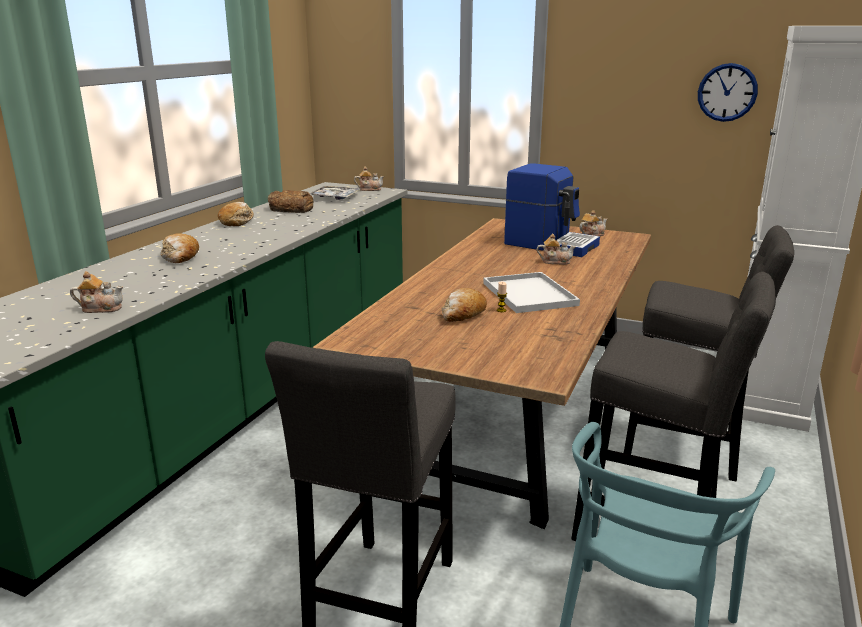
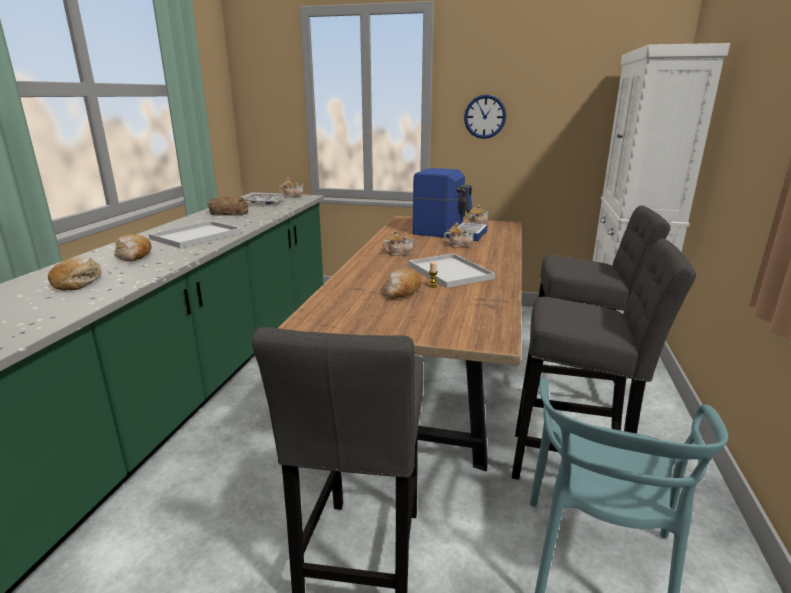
camera: 10 degrees left, 0 degrees up
(101, 308) = (57, 307): teapot -> teapot (398, 253)
(237, 221) = (182, 224): bread -> bread (78, 282)
(248, 237) = (195, 236): none -> white tray
(727, 92) = (575, 109): wall clock -> wall clock (485, 116)

